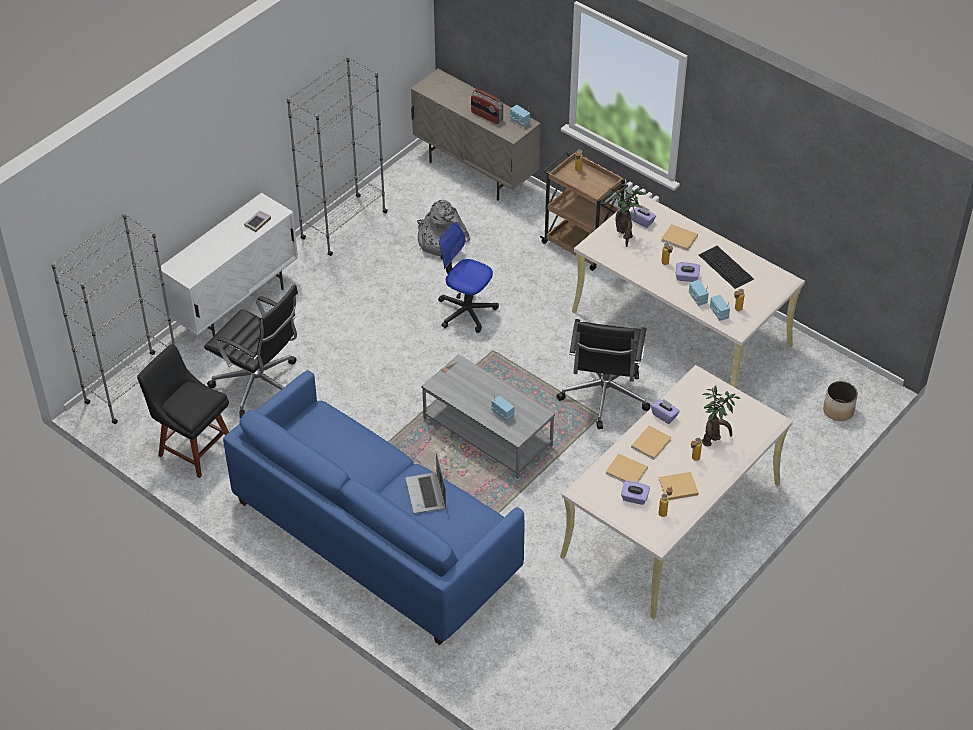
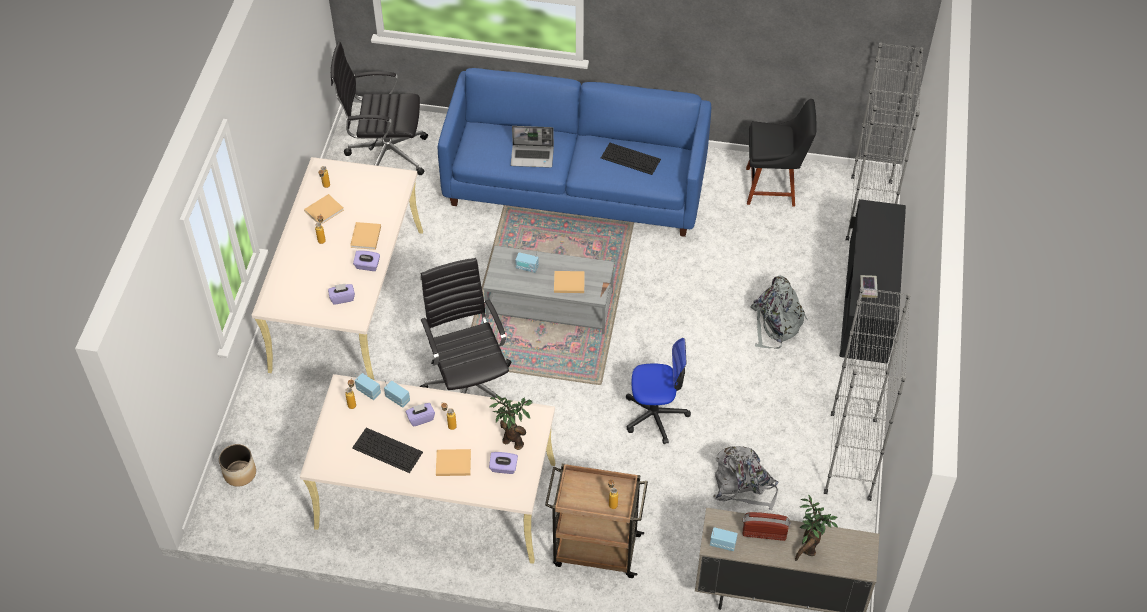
camera: 150 degrees right, 5 degrees up
(236, 306) = (863, 320): white cabinet -> black cabinet
(259, 386) = (772, 258): black office chair -> black office chair (385, 154)
(309, 333) = (775, 324): none -> grey backpack
(335, 449) = (631, 158): none -> keyboard
(426, 494) = (533, 156): laptop -> laptop turned 135 degrees clockwise
(627, 472) = (373, 205): beige book -> beige book (568, 283)
(634, 498) = (355, 187): purple tissue box -> purple tissue box (342, 298)
(714, 439) = (313, 263): potted plant -> potted plant (808, 548)

